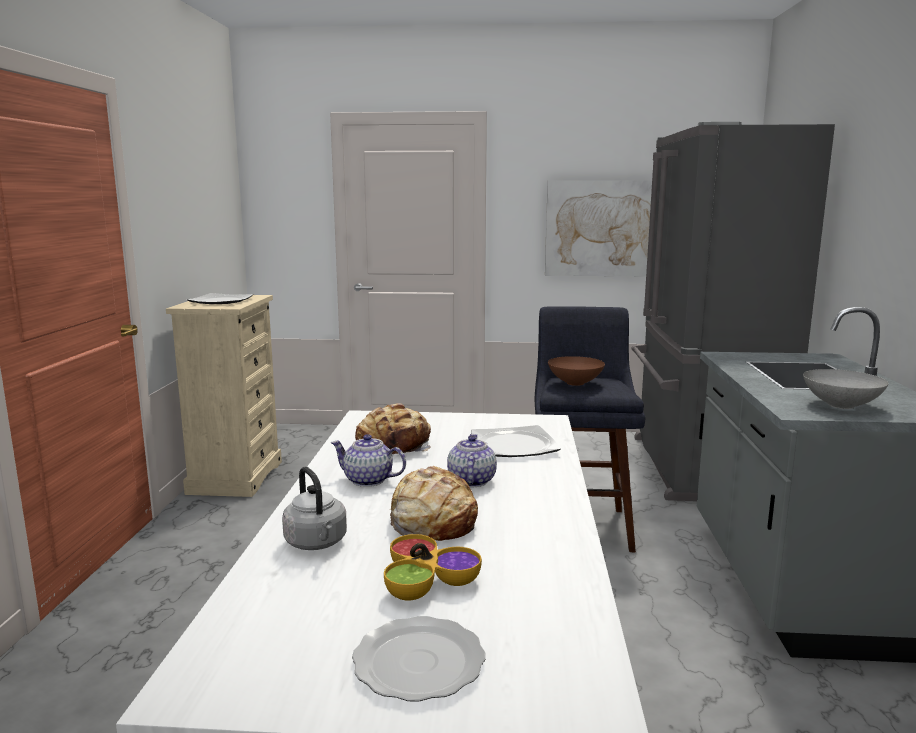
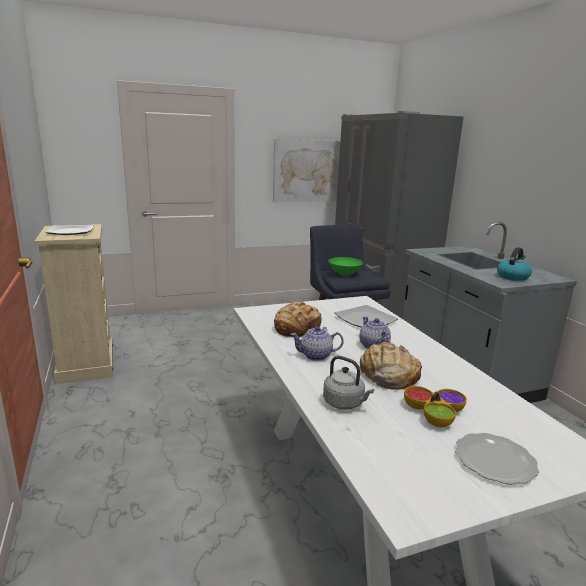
camera: 25 degrees left, 5 degrees up
(574, 383) = (344, 274): brown bowl -> green bowl
(839, 405) = (512, 277): grey bowl -> kettle

